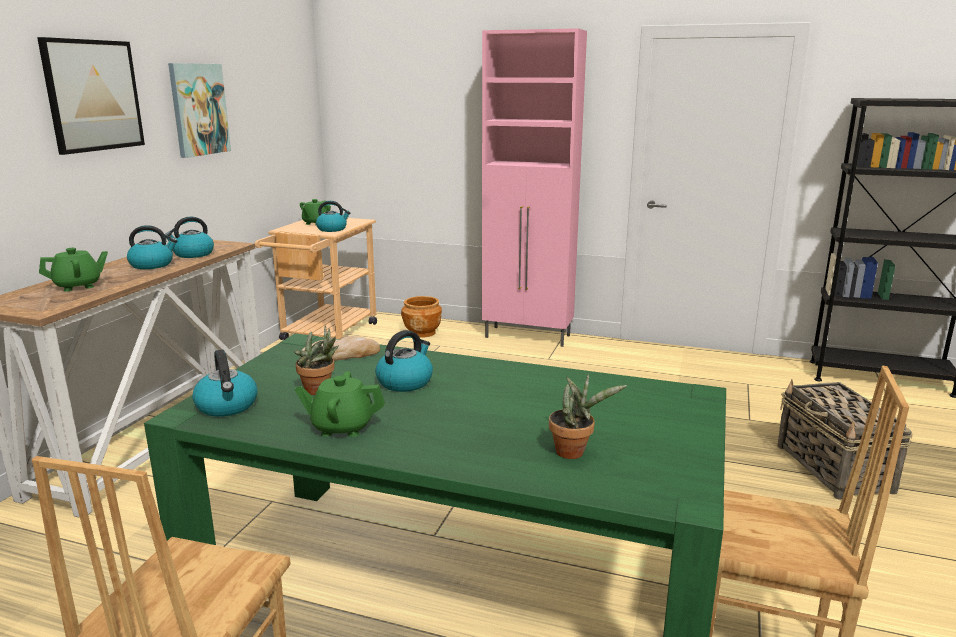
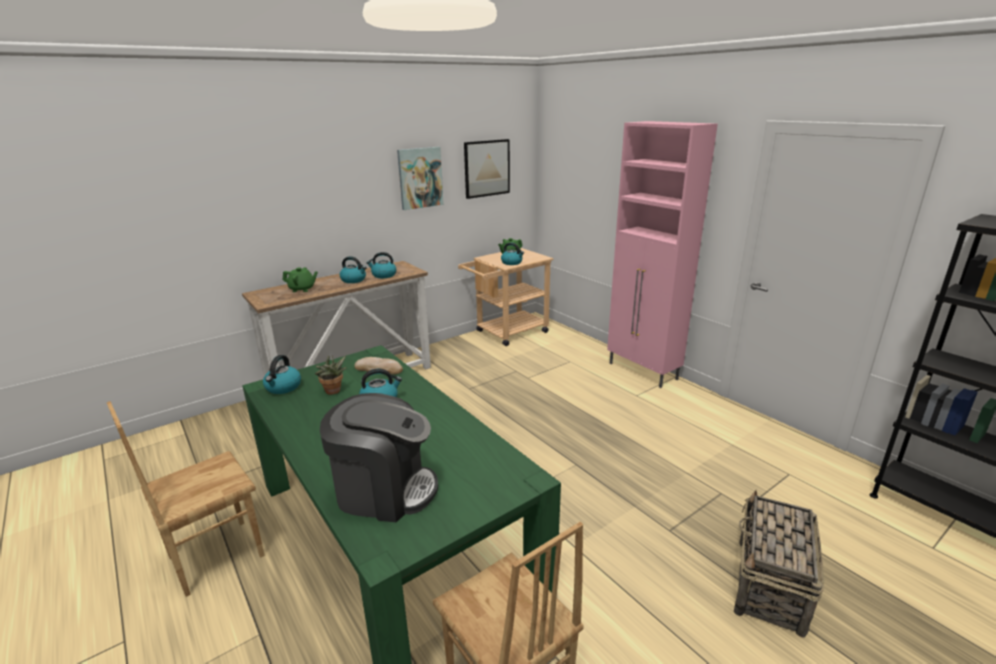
camera: 35 degrees right, 5 degrees up
(93, 95) = (338, 174): picture -> picture (487, 168)
(342, 427) = (307, 421): green teapot -> none
(422, 332) = (569, 347): brown planter -> none
(574, 452) = (384, 490): potted plant -> coffee machine

